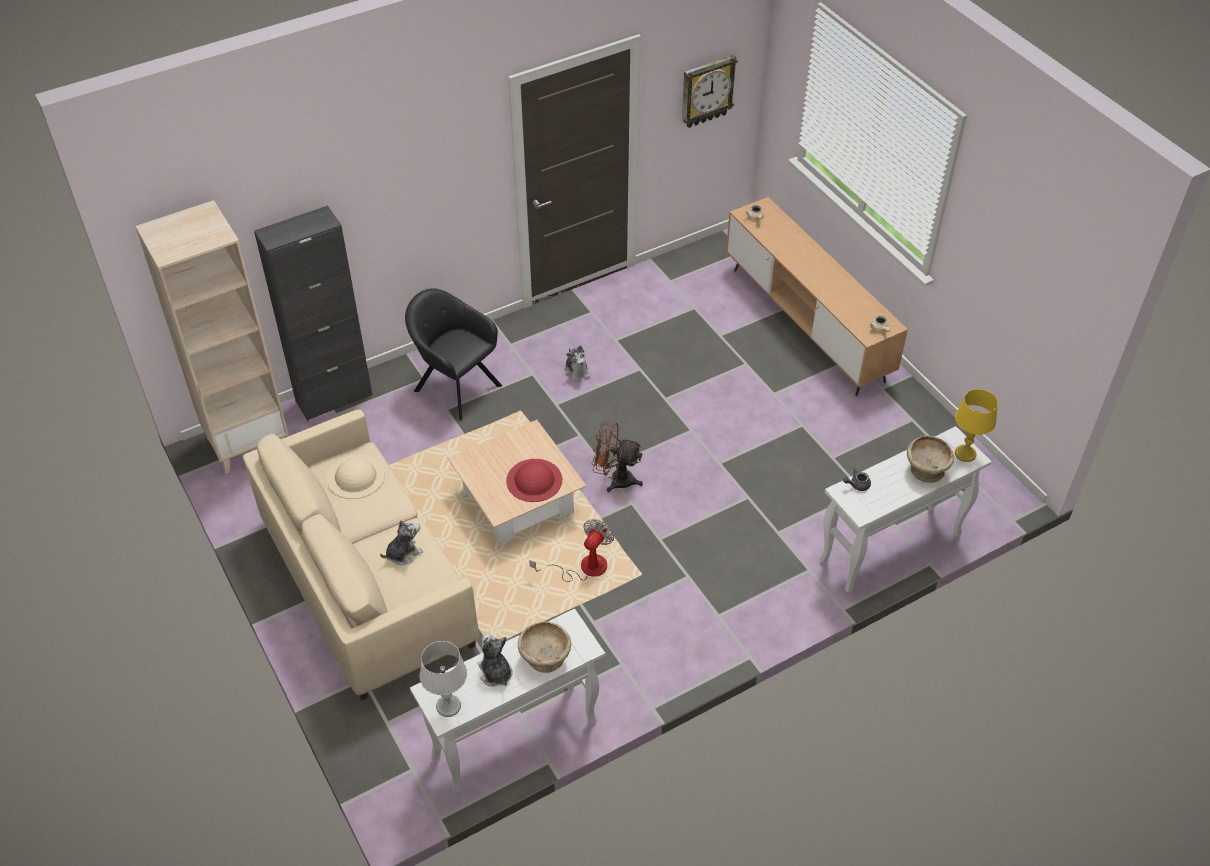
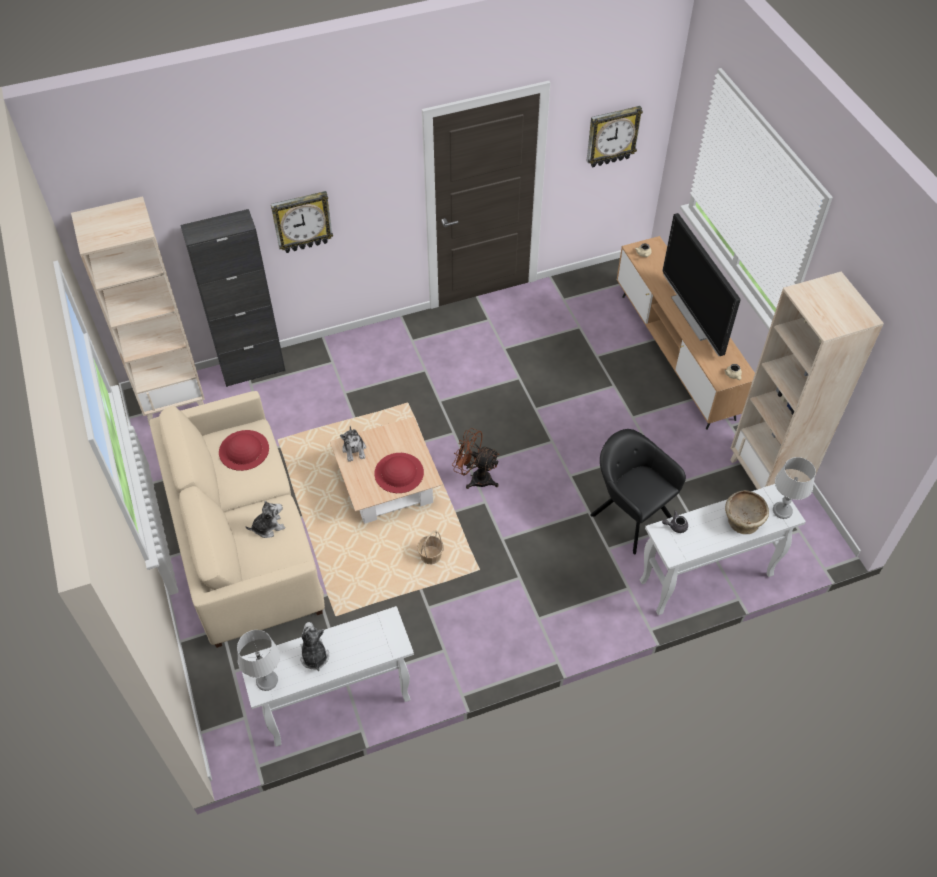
camera: 10 degrees right, 5 degrees up
(356, 476) = (244, 450): beige hat -> red hat
(384, 216) = (302, 221): none -> wall clock
(455, 386) = (356, 372): black armchair -> black armchair (629, 515)
(545, 658) = (360, 649): beige bowl -> none
(577, 371) = (464, 373): plush toy -> plush toy (354, 449)
(583, 567) = (430, 555): fan -> basket
(824, 274) = (694, 316): none -> television
(932, 434) = (767, 476): none -> beige bookcase
(965, 454) = (782, 510): yellow table lamp -> grey table lamp

